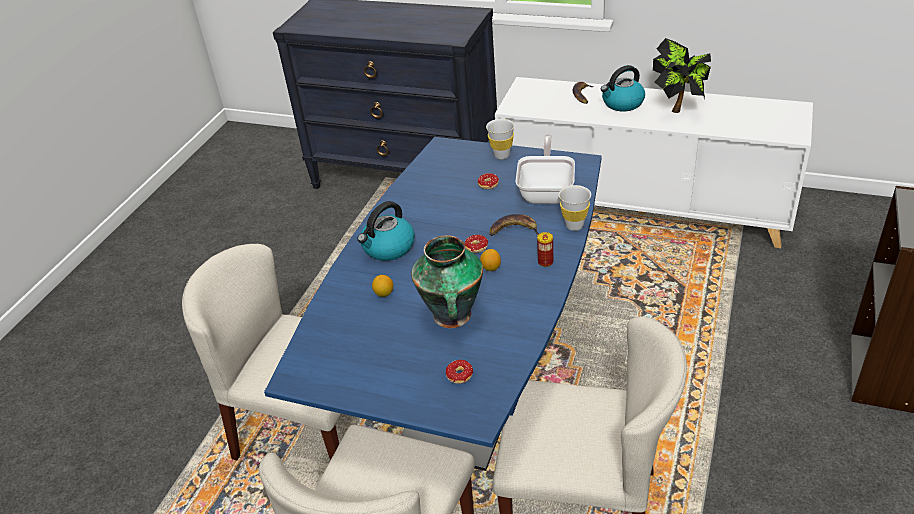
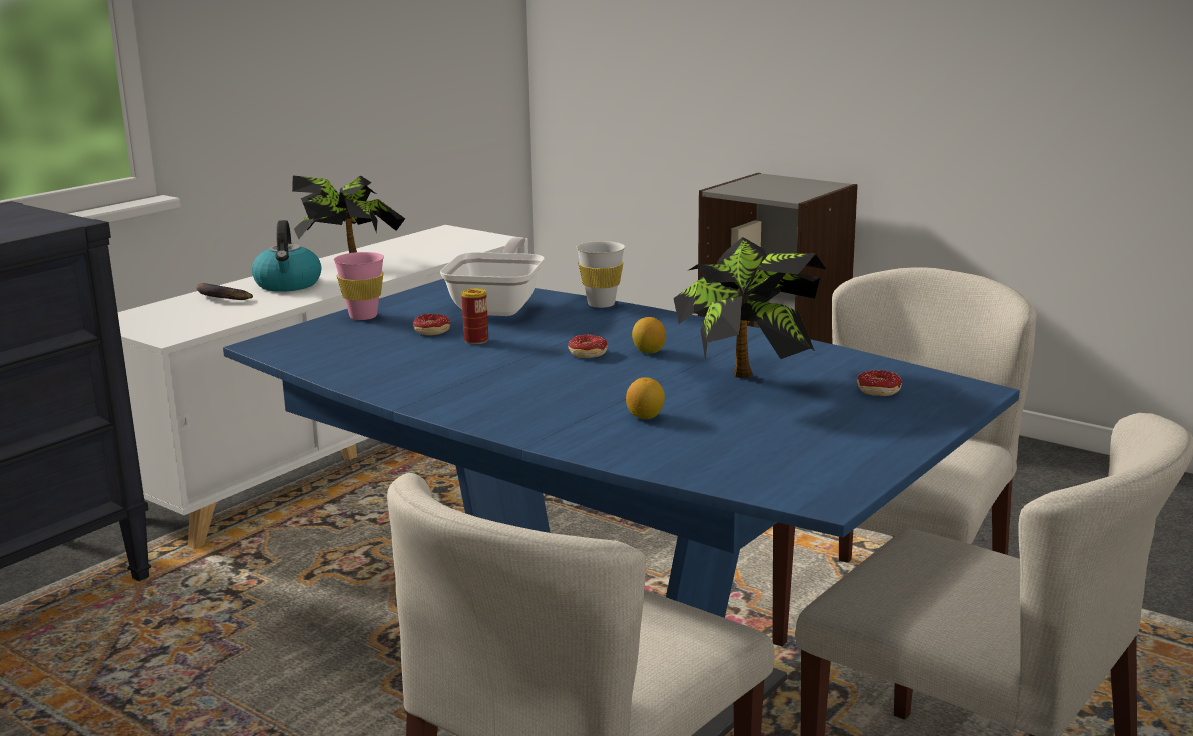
camera: 75 degrees left, 20 degrees down
(388, 248) = (519, 404): kettle -> none
(452, 317) = (744, 382): vase -> potted plant
(501, 155) = (363, 316): white cup -> pink cup
(514, 230) = (572, 331): banana -> none
(545, 262) = (667, 325): can -> can (476, 340)
(547, 191) = (499, 306): frying pan -> frying pan turned 75 degrees clockwise

